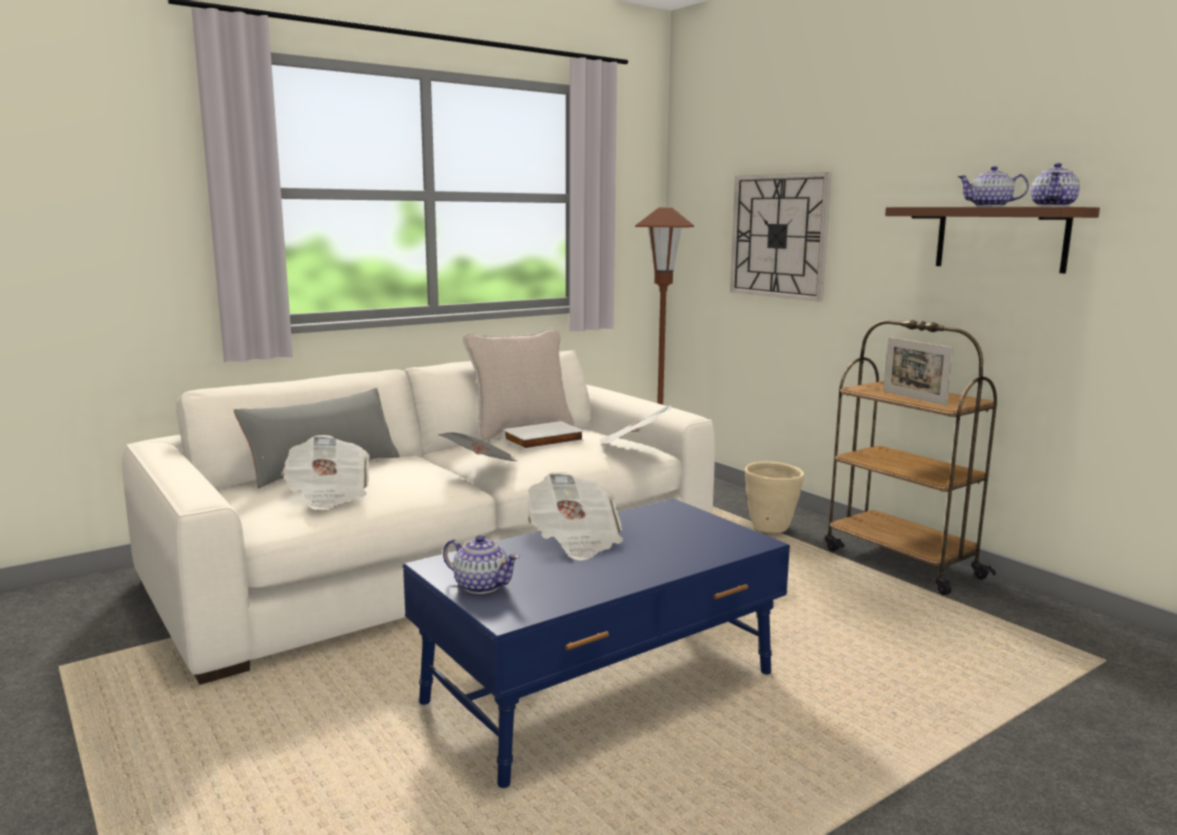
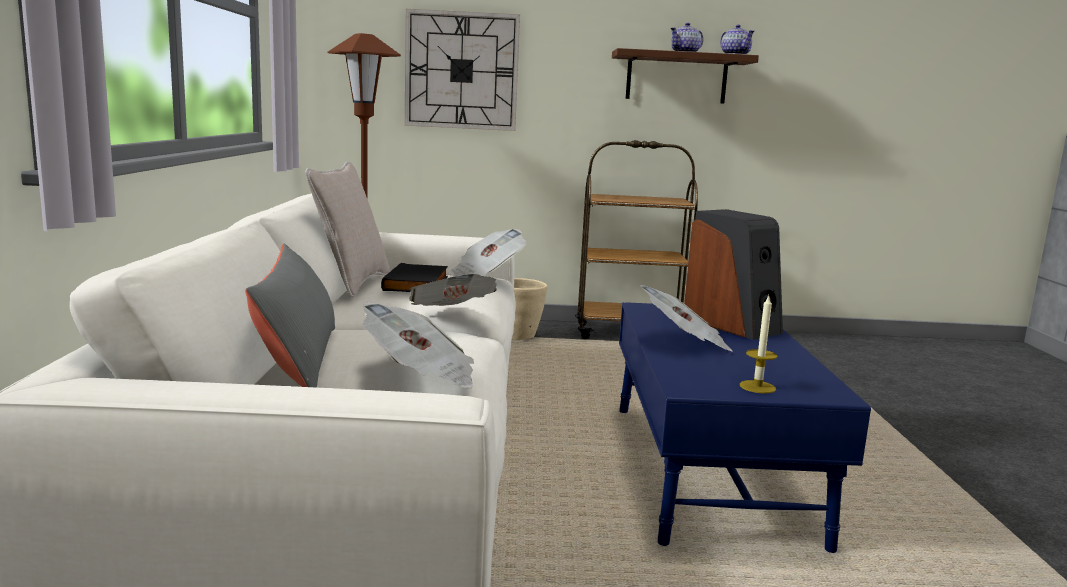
camera: 55 degrees left, 0 degrees up
(481, 585) = (757, 387): teapot -> candle
(544, 441) = (418, 284): white book -> black book
(682, 545) = (732, 325): none -> speaker
(913, 398) = (649, 201): picture frame -> none

